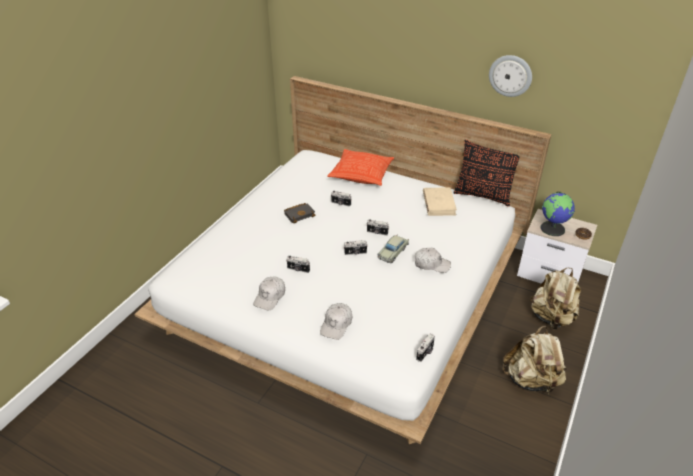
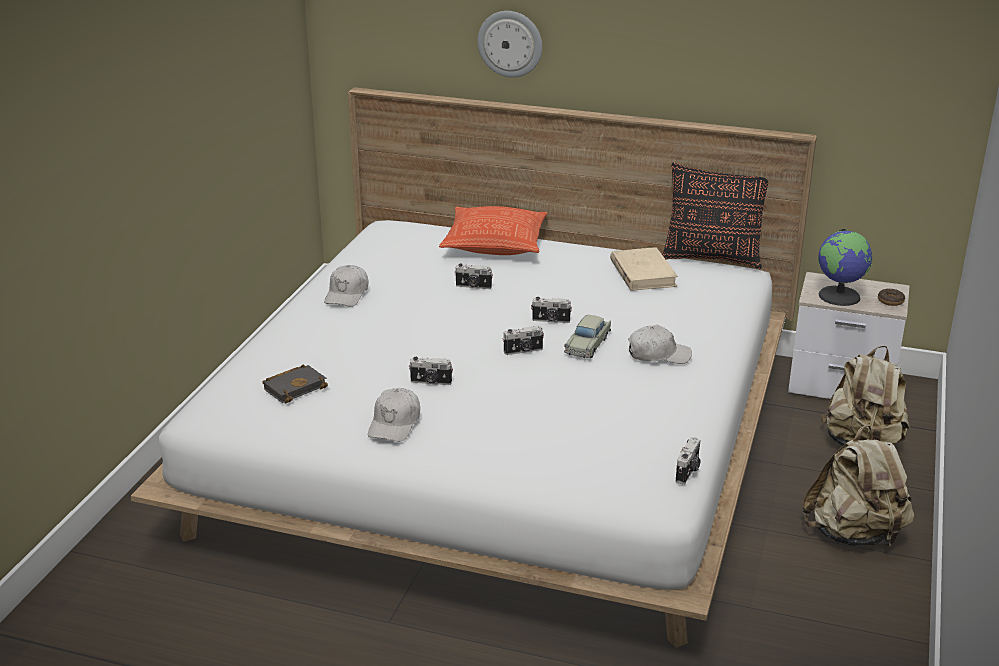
camera: 10 degrees left, 10 degrees down
(300, 214) = (405, 307): black book -> black book (295, 387)
(336, 325) = (525, 449): white cap -> white cap (347, 294)
(510, 75) = (739, 45): wall clock -> wall clock (510, 43)

